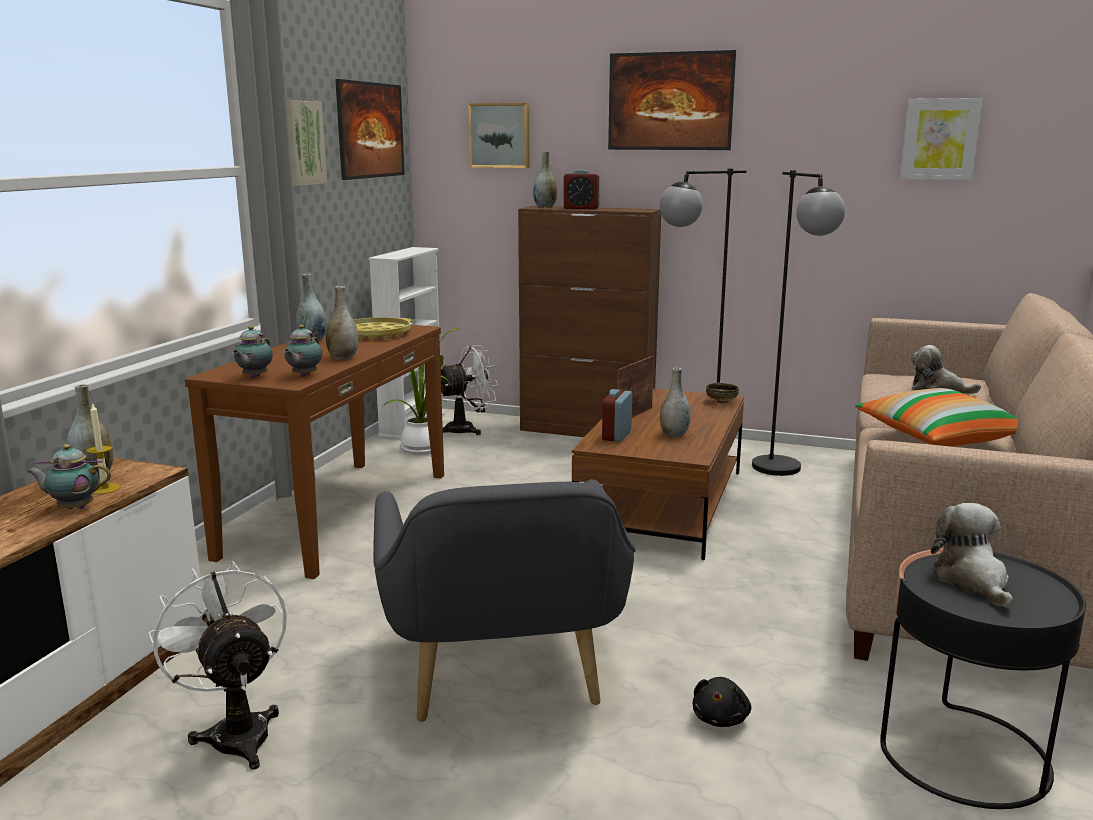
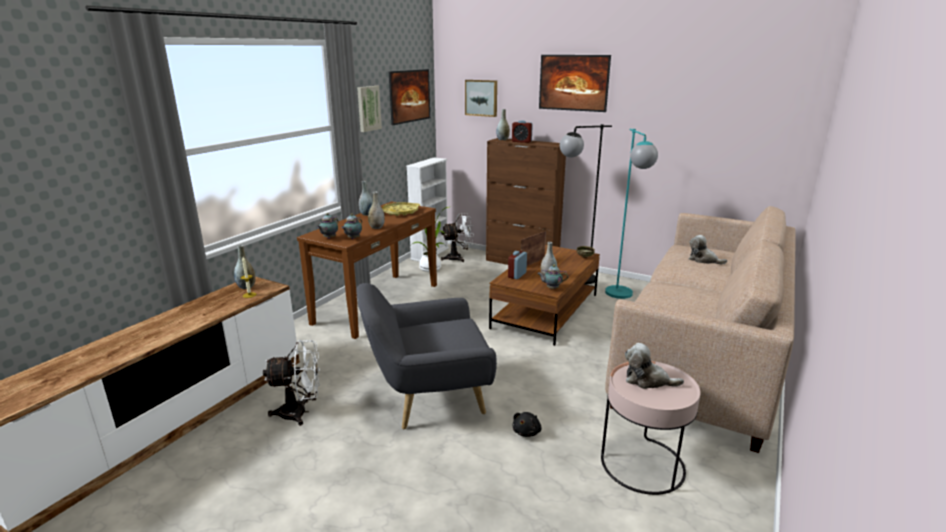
camera: 10 degrees right, 5 degrees up
(73, 508) = (233, 305): teapot -> teapot (551, 288)
(236, 731) = (300, 412): white fan -> white fan turned 105 degrees clockwise
(501, 675) = (428, 398): grey armchair -> grey armchair turned 75 degrees clockwise
(785, 473) = (622, 297): black floor lamp -> turquoise floor lamp
(937, 437) = (682, 292): pillow -> none
(940, 139) = (726, 111): picture -> none
(963, 754) = (642, 464): black side table -> pink side table
(972, 581) = (647, 380): plush toy -> plush toy turned 75 degrees counterclockwise

